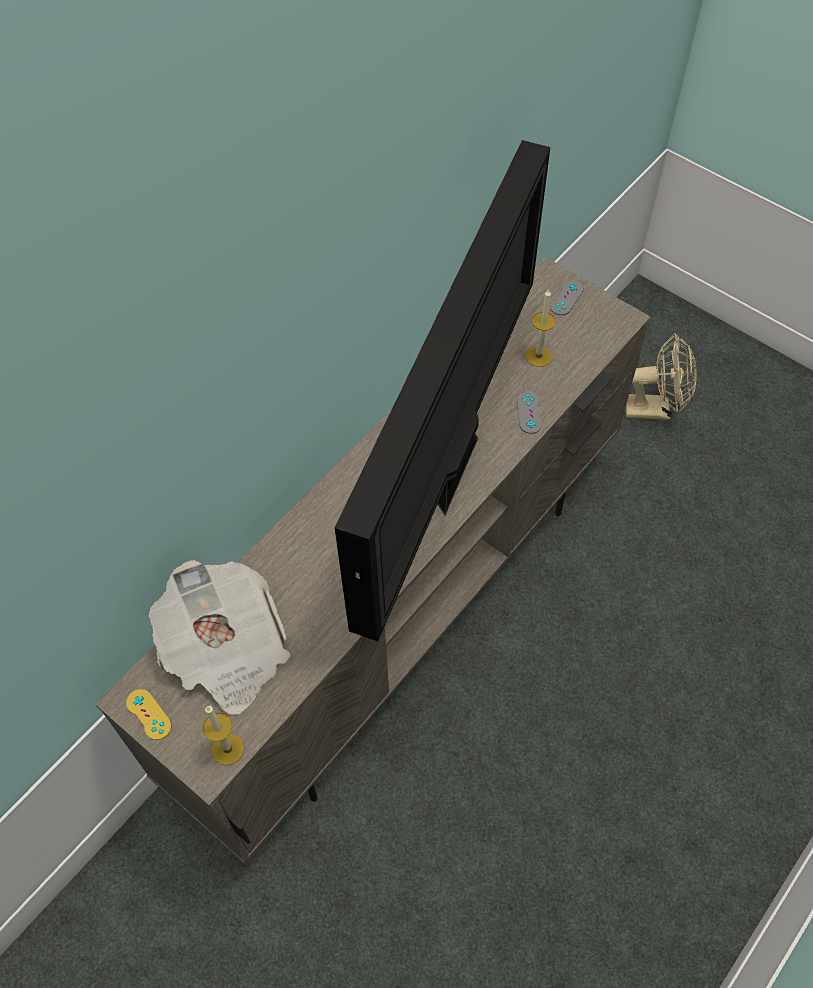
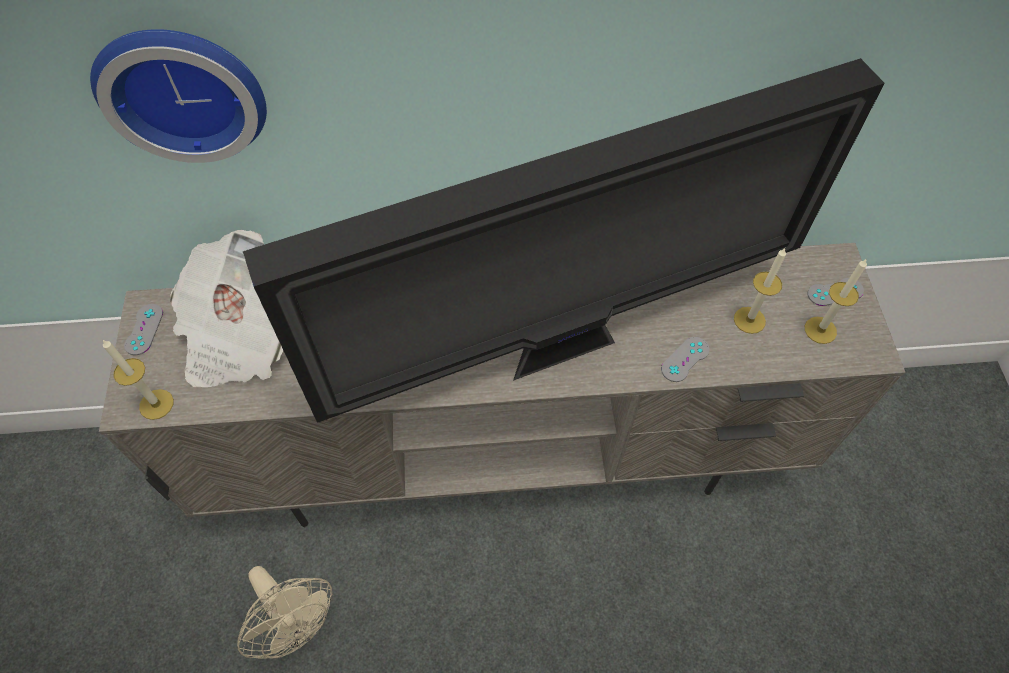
camera: 45 degrees right, 0 degrees up
(132, 474) = (183, 88): none -> wall clock
(148, 714) = (144, 329): yellow game controller -> grey game controller
(582, 329) = (820, 330): none -> candle
(655, 409) = (890, 484): beige fan -> beige fan (298, 624)

